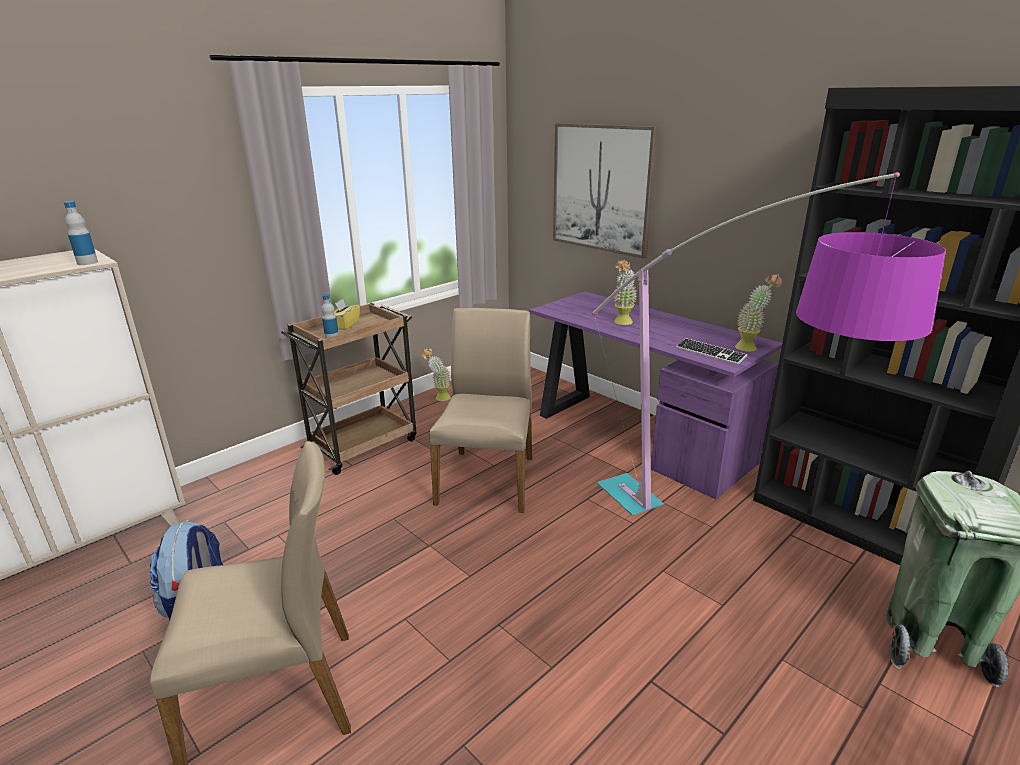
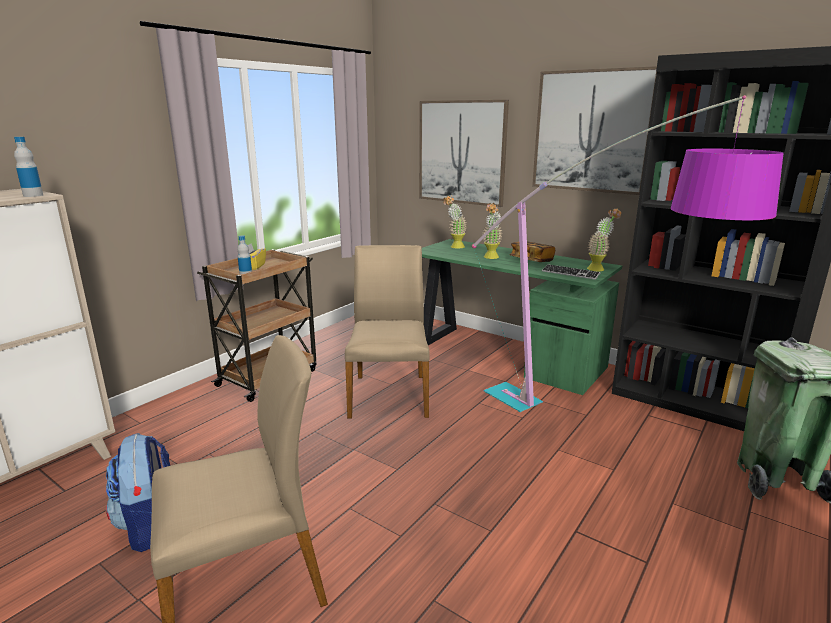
camera: 10 degrees left, 5 degrees down
(439, 398) = (327, 337): potted plant -> potted plant (454, 247)
(637, 436) = (505, 355): purple desk -> green desk
(670, 330) = (531, 260): none -> book
(755, 172) = (591, 131): none -> picture

